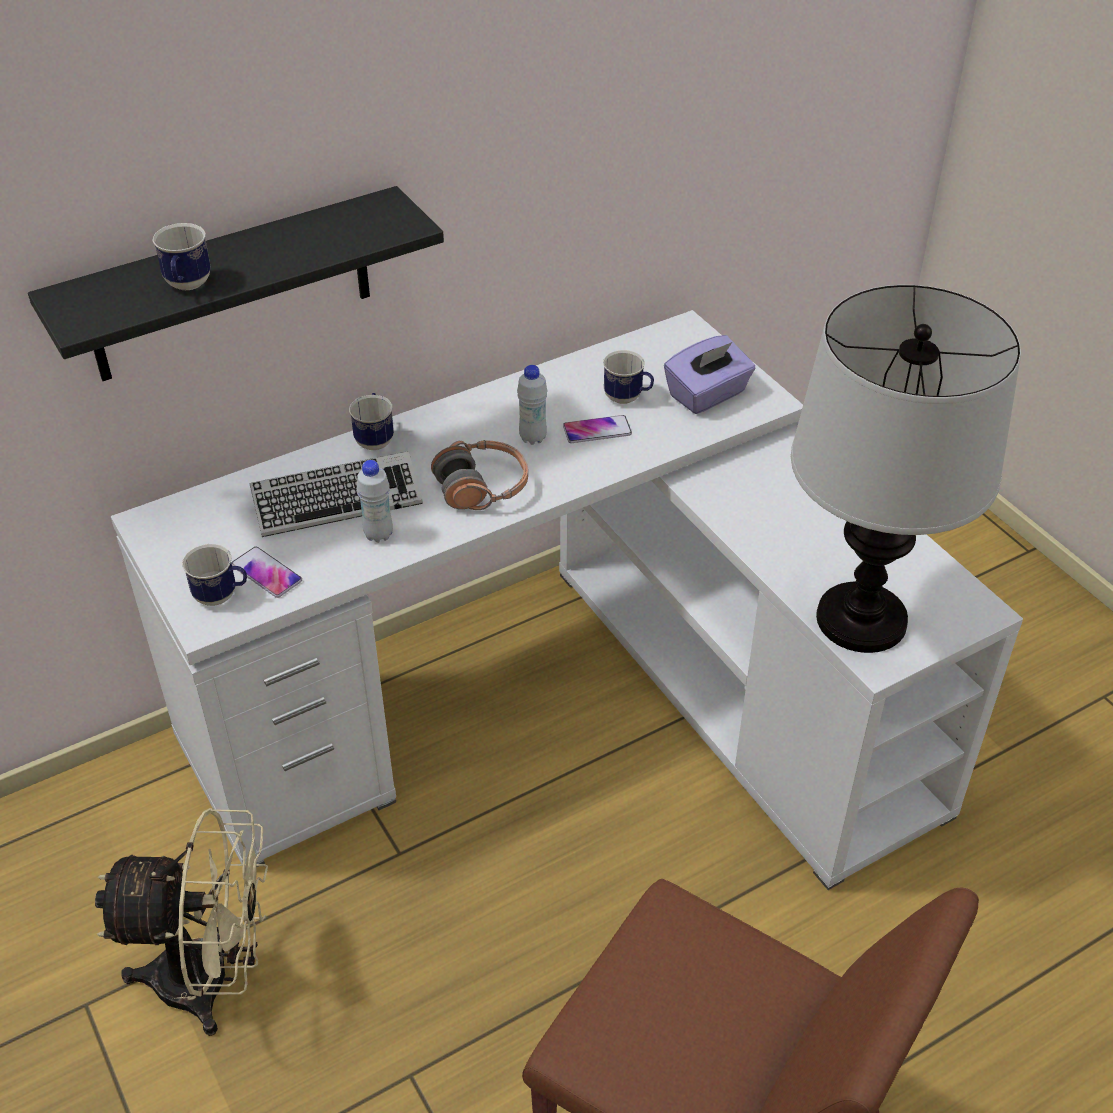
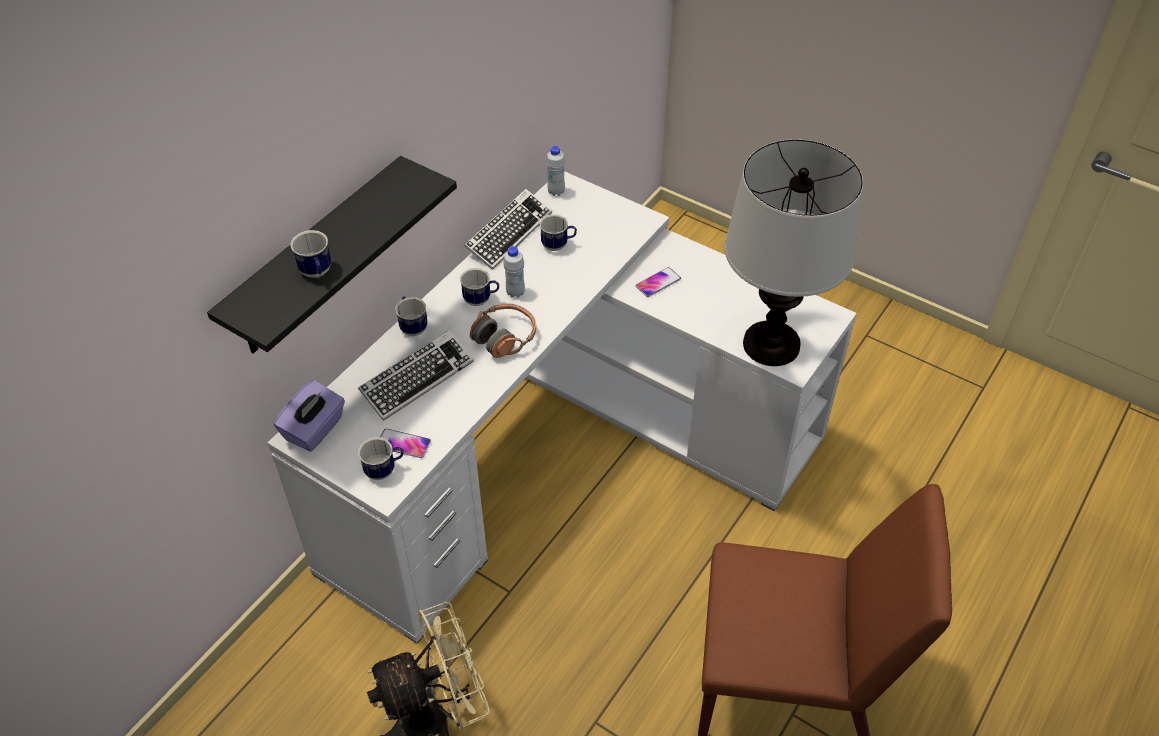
camera: 25 degrees left, 5 degrees up
(378, 535) = (459, 392): white bottle -> white bottle (556, 192)
(482, 433) = (481, 300): none -> mug
(571, 366) = (508, 233): none -> keyboard
(597, 430) = (552, 274): phone -> phone (658, 282)
(707, 395) = (606, 227): purple tissue box -> purple tissue box (315, 429)

